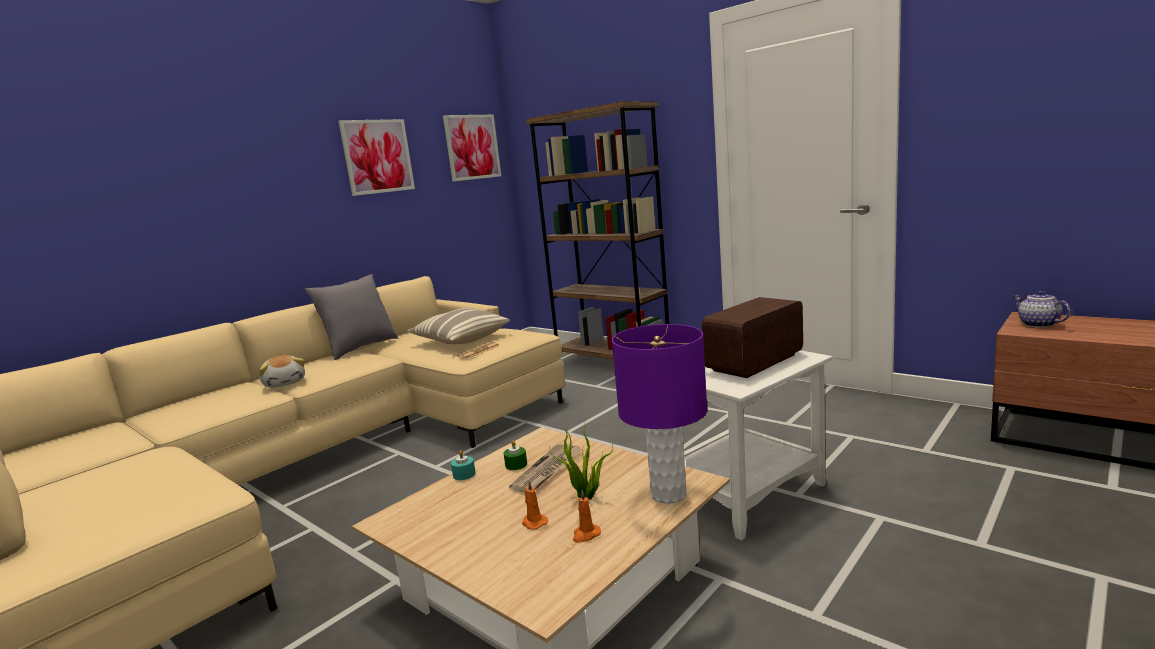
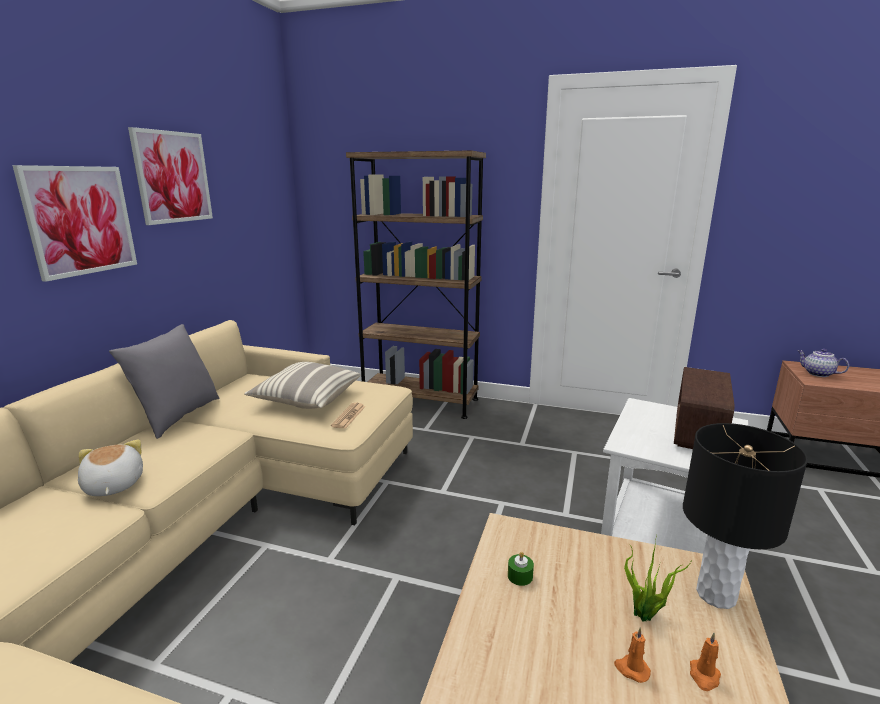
camera: 25 degrees left, 5 degrees up
(285, 383) = (112, 486): plush toy -> plush toy turned 150 degrees counterclockwise
(464, 474) = (474, 603): turquoise candle -> none
(472, 147) = (264, 173): picture -> picture (80, 220)
(548, 470) = (563, 579): newspaper -> none
(669, 494) = (716, 594): purple table lamp -> black table lamp

